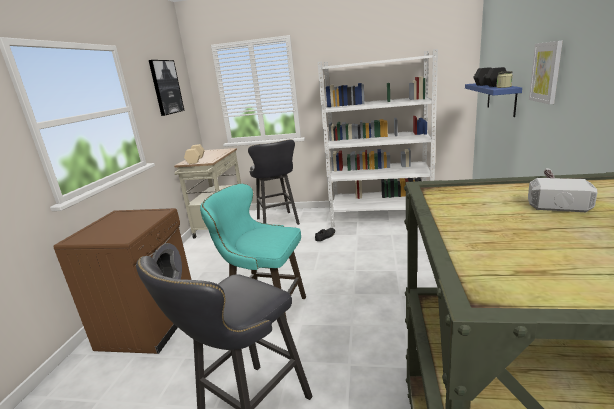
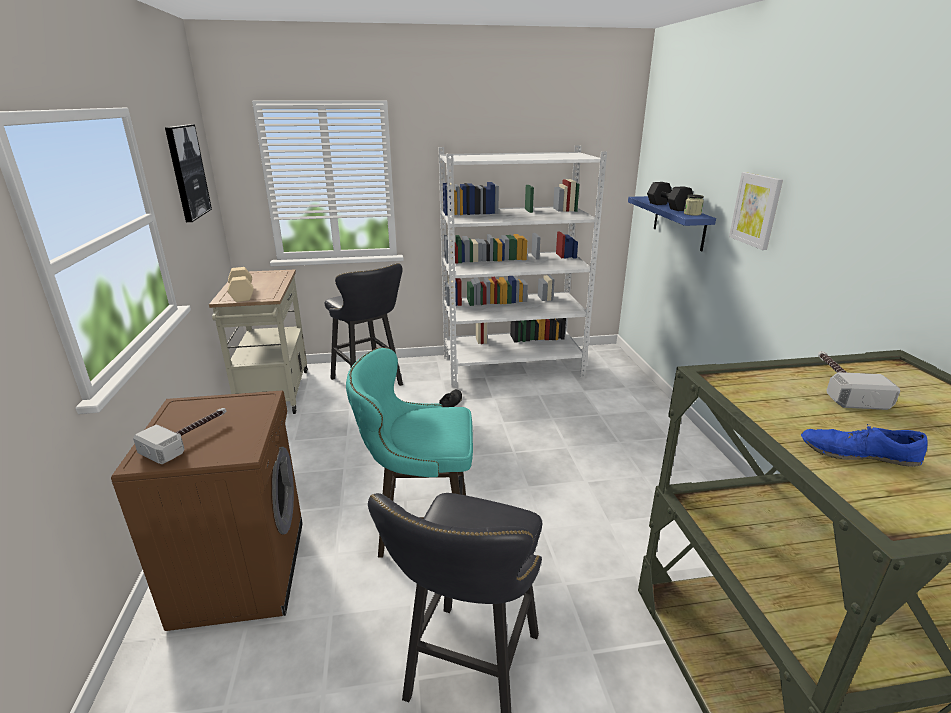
camera: 20 degrees left, 5 degrees up
(106, 229) = (189, 438): none -> hammer
(513, 241) = (857, 453): none -> blue shoe

